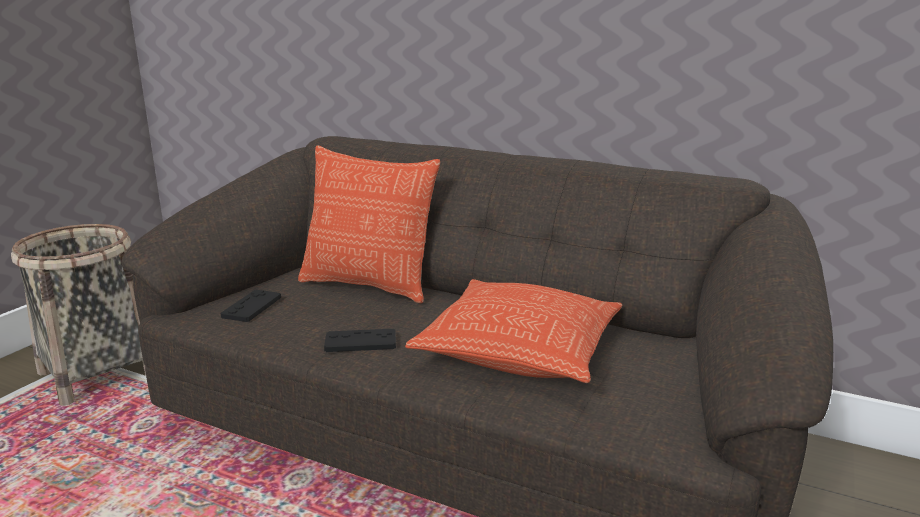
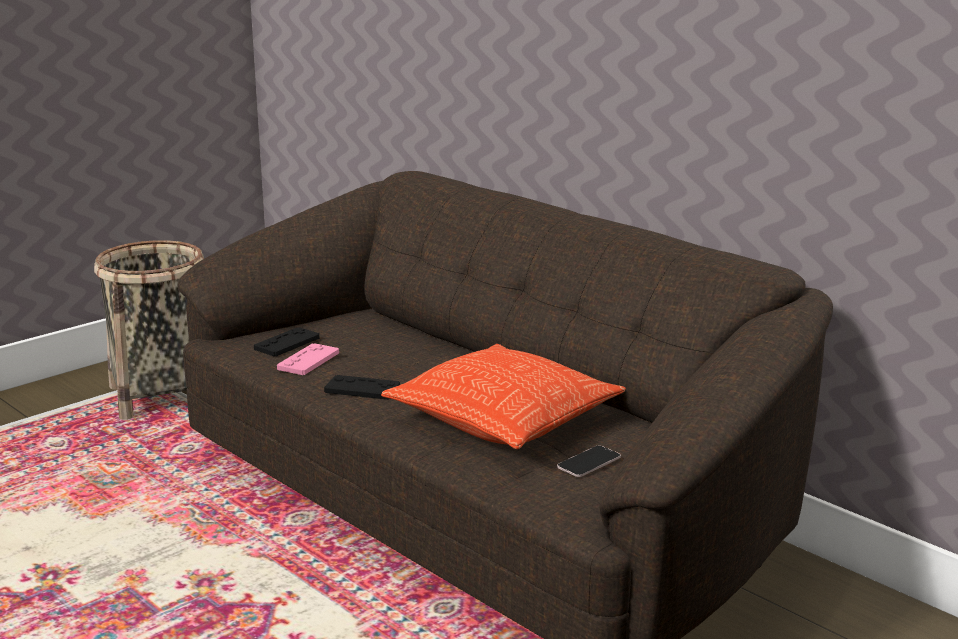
camera: 20 degrees right, 0 degrees up
(285, 321) = (308, 361): none -> pink game controller
(369, 285) = (411, 338): orange pillow -> none
(634, 381) = (589, 462): none -> phone

